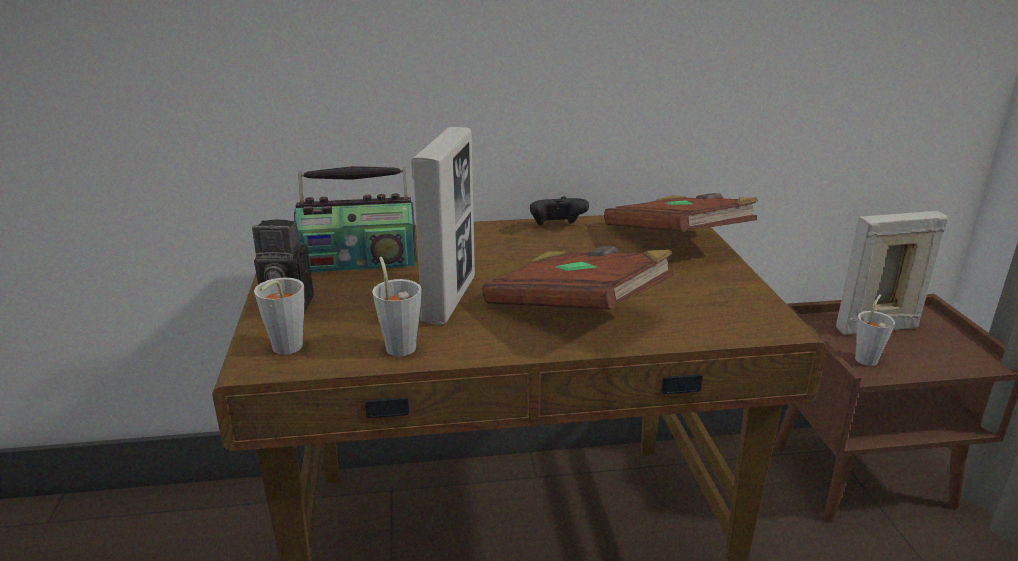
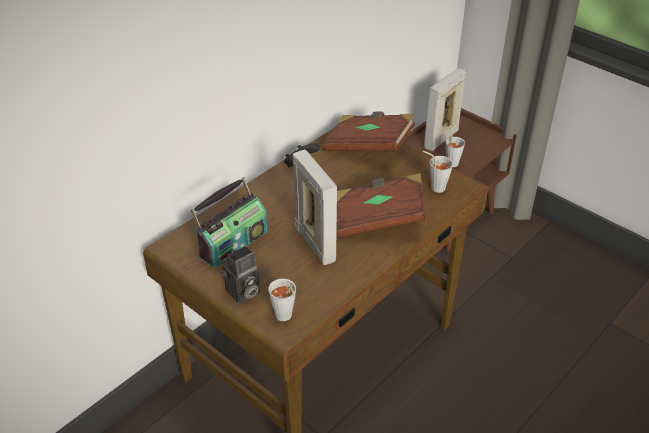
camera: 40 degrees left, 15 degrees up
(399, 344) = (331, 283): grey cup -> grey cup (435, 186)

